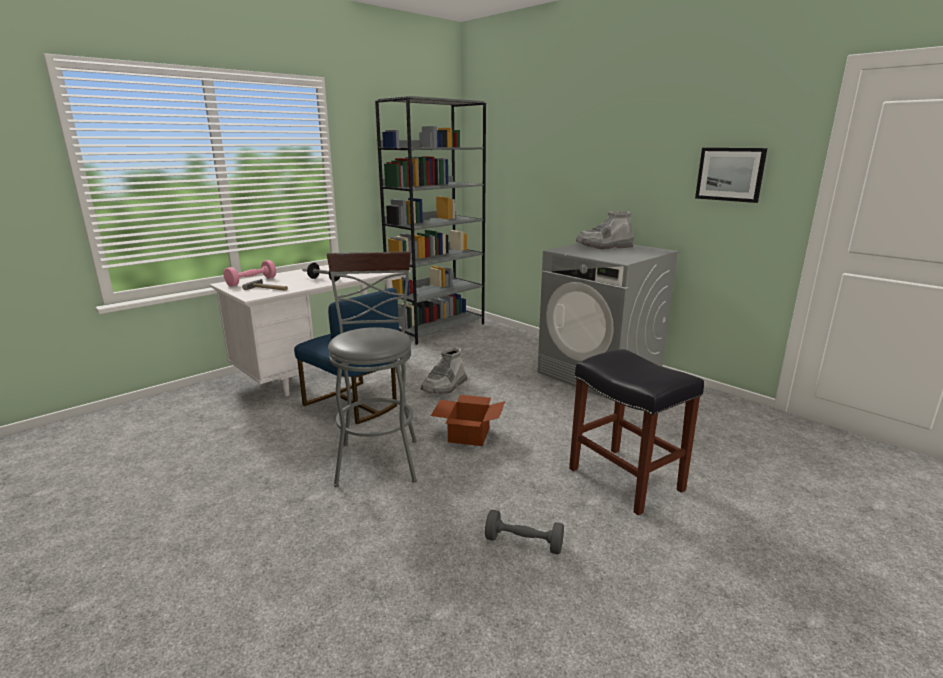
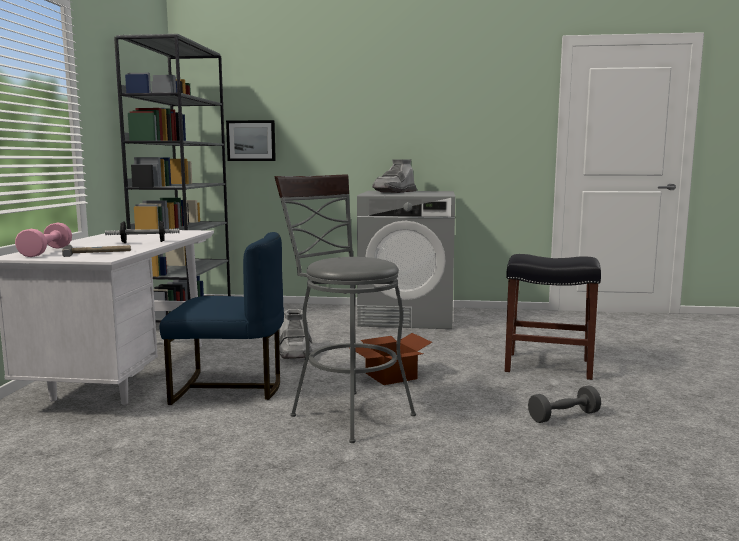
camera: 40 degrees left, 10 degrees down
(730, 174) = (489, 122): picture -> picture (251, 140)

